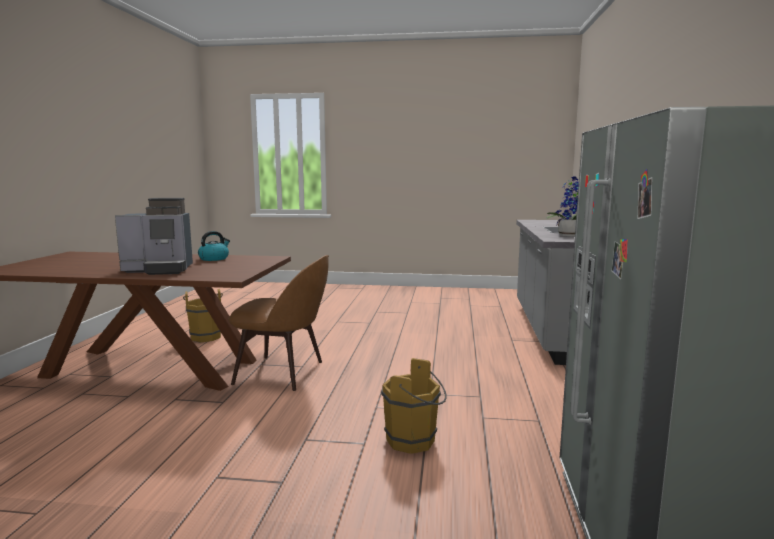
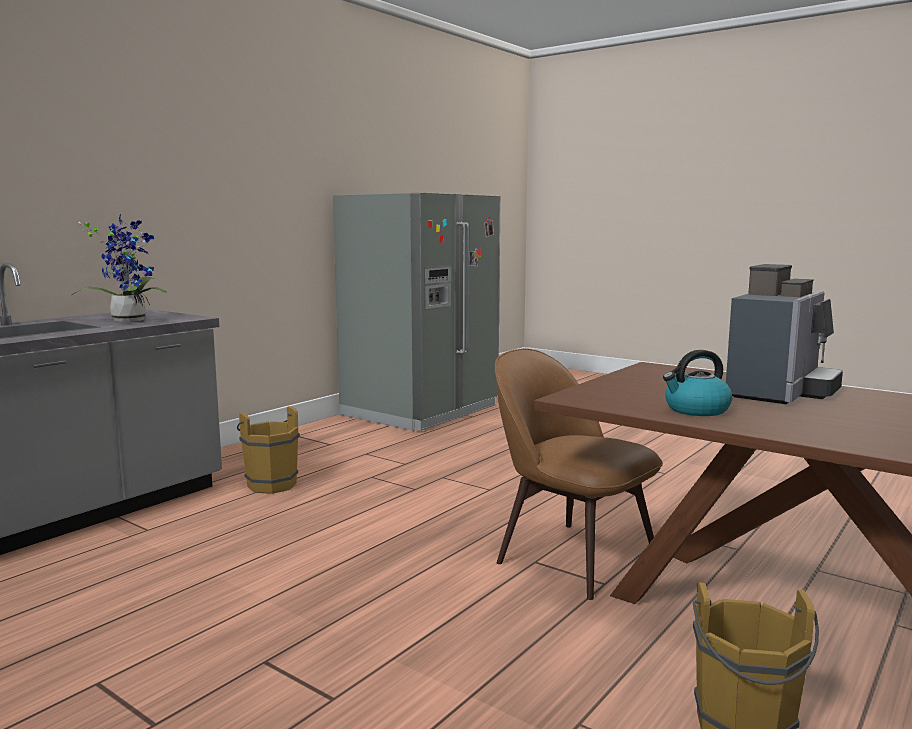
camera: 150 degrees left, 0 degrees up
(160, 270) = (780, 392): coffee machine -> coffee machine turned 105 degrees clockwise
(414, 441) = (489, 462): brown bucket -> brown bucket (270, 484)

